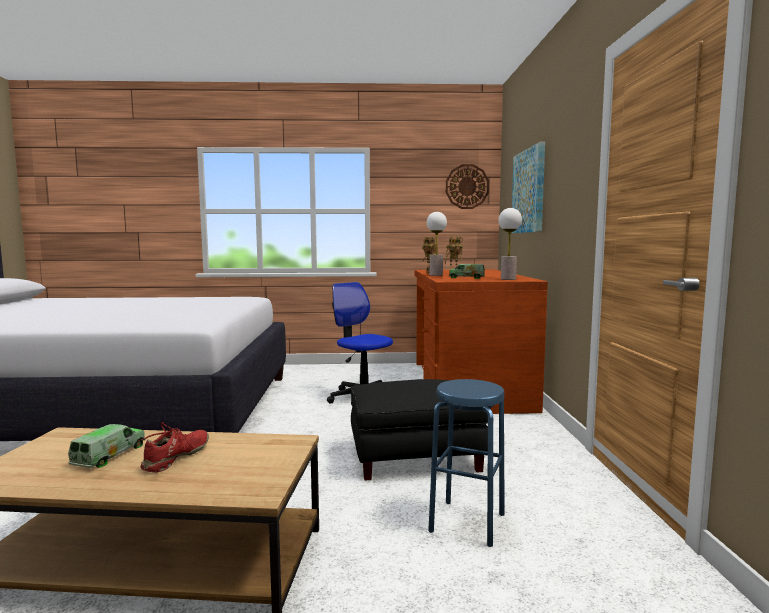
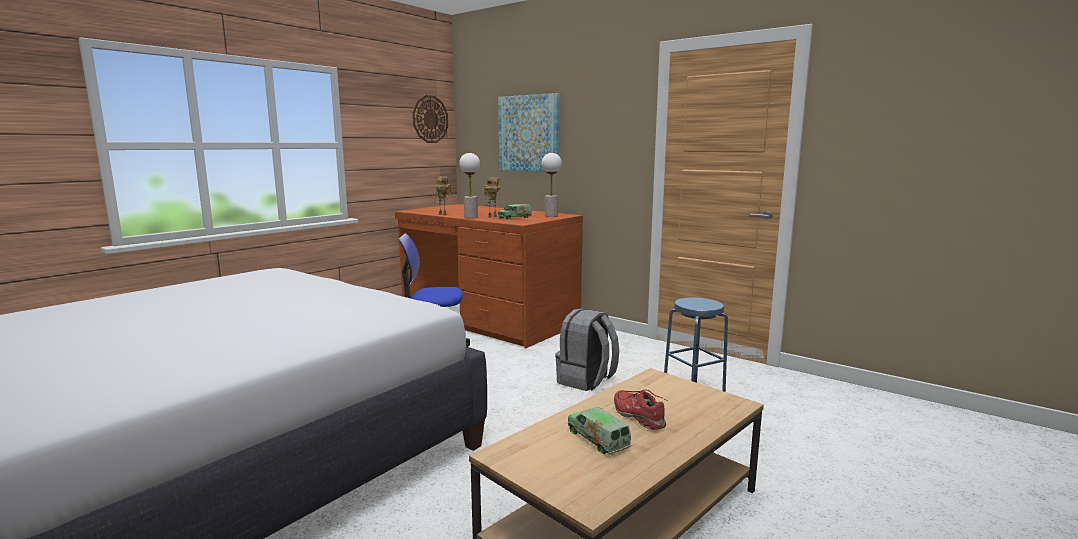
camera: 50 degrees left, 5 degrees up
(415, 457) = (586, 381): black ottoman -> grey backpack

